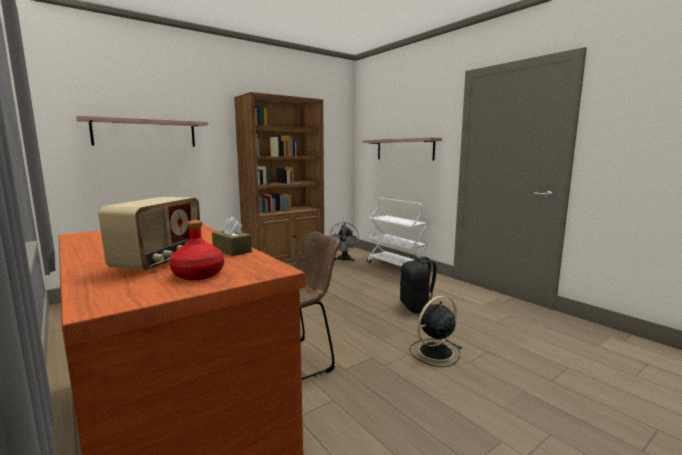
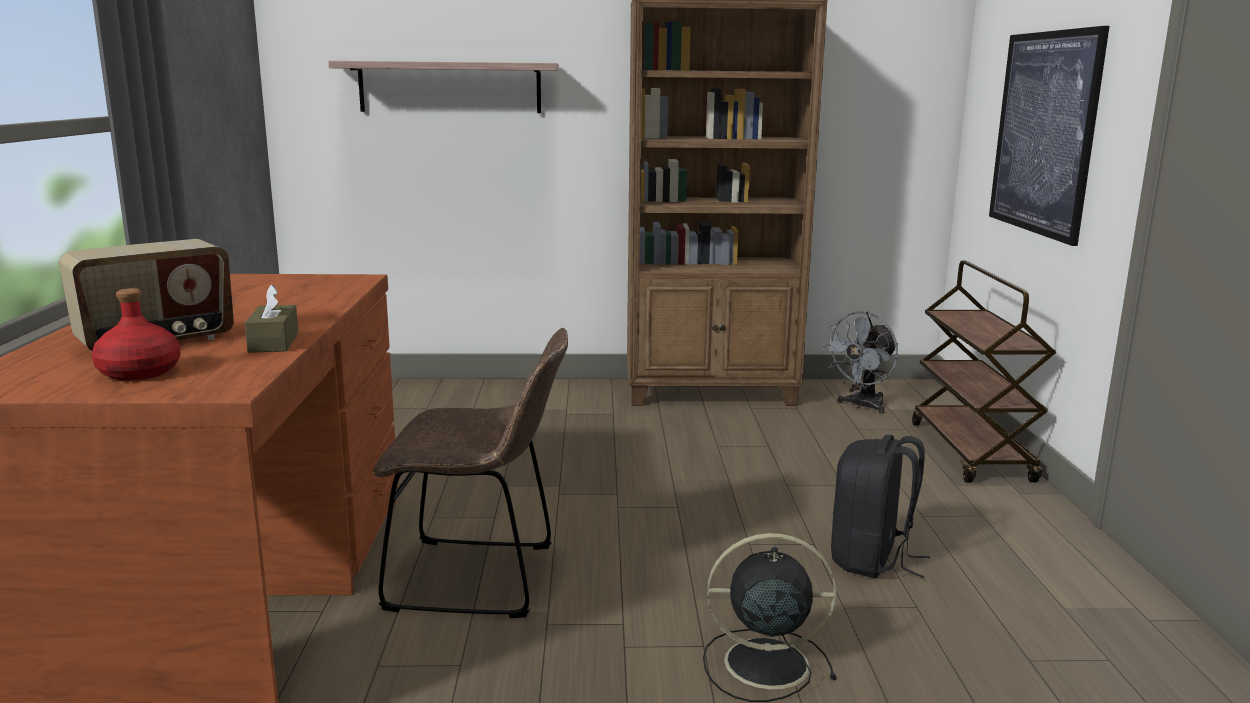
camera: 35 degrees right, 5 degrees up
(396, 267) = (971, 452): white cart -> brown cart
(404, 149) = (1044, 133): shelf -> picture

